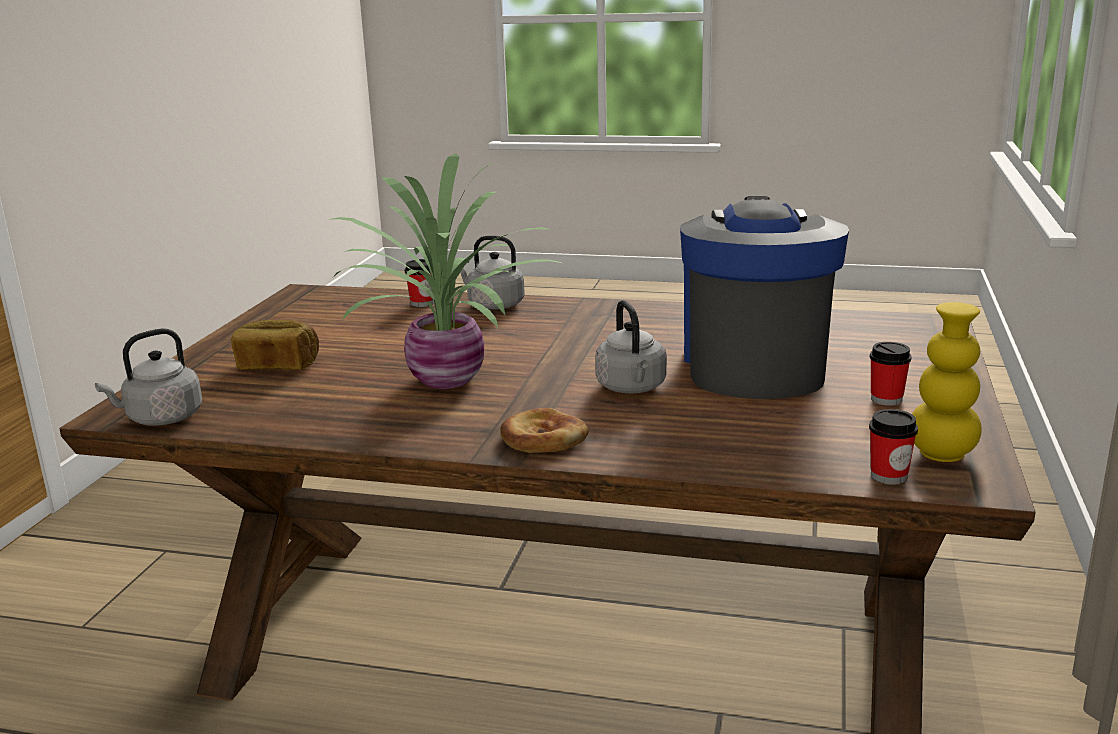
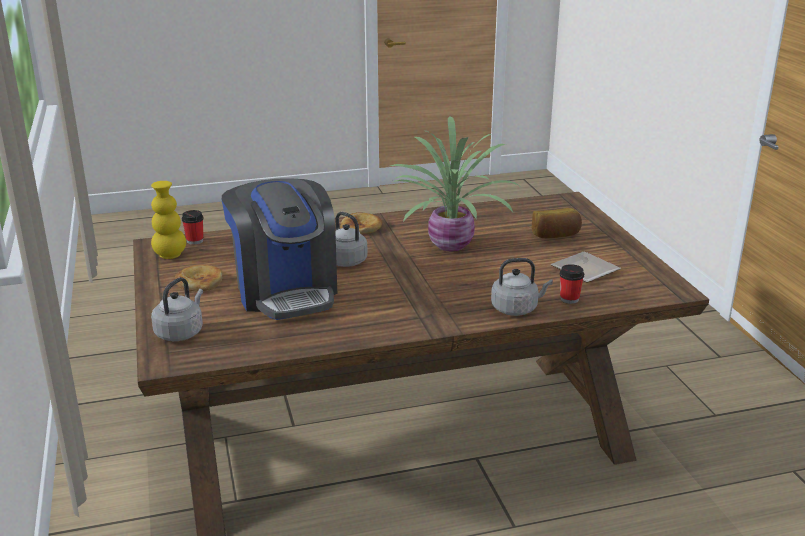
camera: 150 degrees right, 5 degrees up
(161, 418) = (545, 202): grey kettle -> grey kettle (181, 332)
(341, 322) = (587, 270): none -> plate
(886, 399) = (199, 281): cup -> bread

